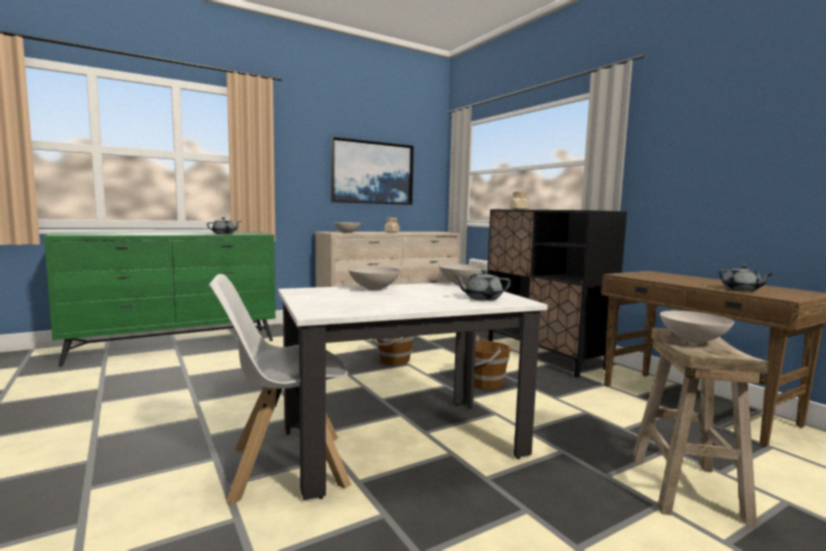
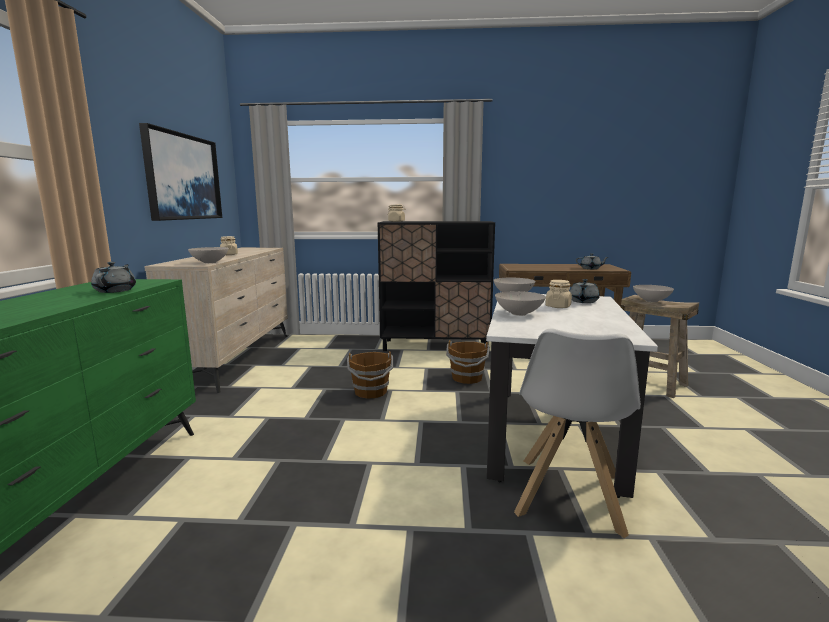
camera: 55 degrees left, 5 degrees up
(433, 294) = (558, 306): none -> beige jar

